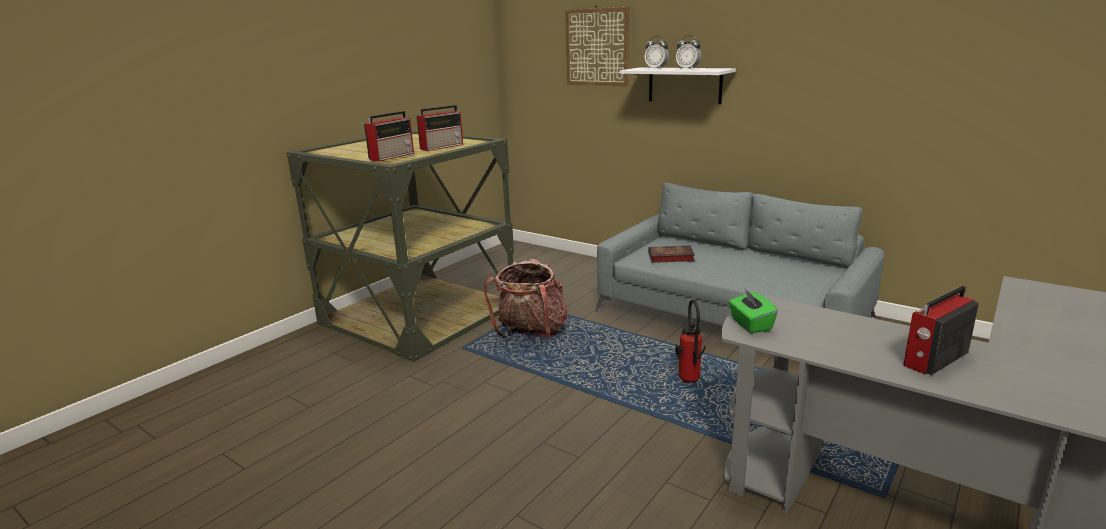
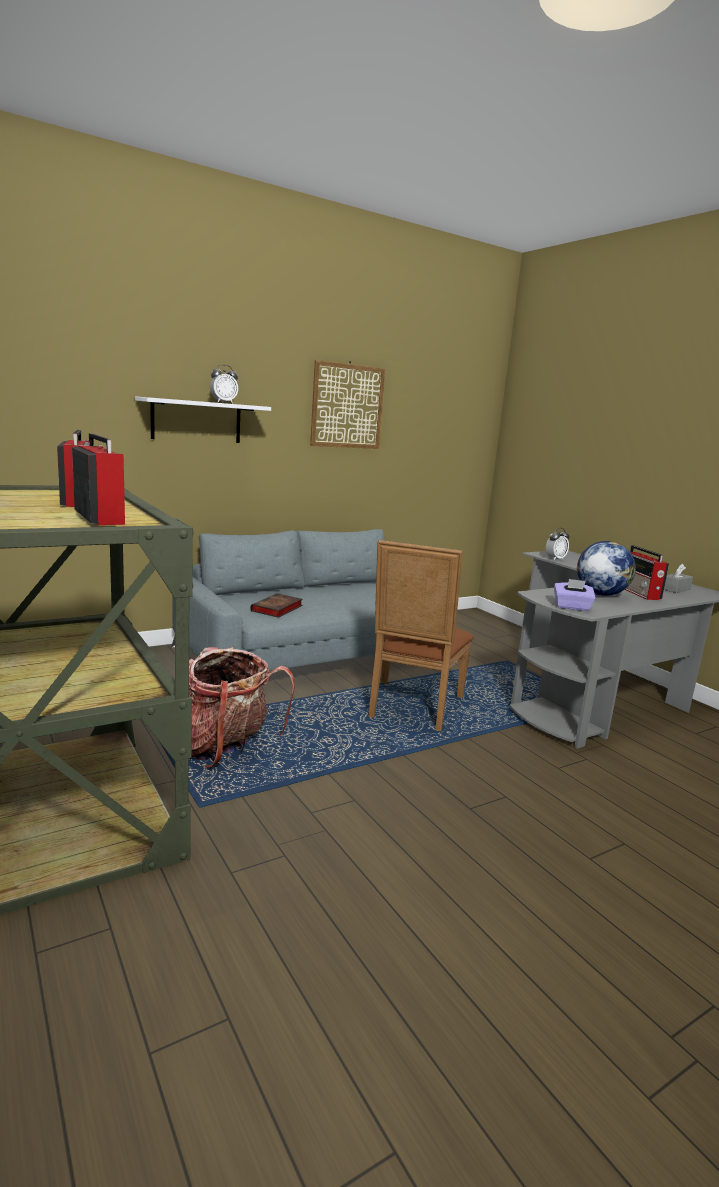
camera: 70 degrees left, 5 degrees down
(597, 46) = (65, 362): picture -> picture (347, 405)
(656, 69) = (183, 399): alarm clock -> alarm clock (555, 559)
(688, 382) = (412, 708): fire extinguisher -> brown chair
(750, 324) = (571, 607): green tissue box -> purple tissue box
(858, 335) = (600, 594): none -> globe
(1048, 387) = (675, 589): none -> grey tissue box

